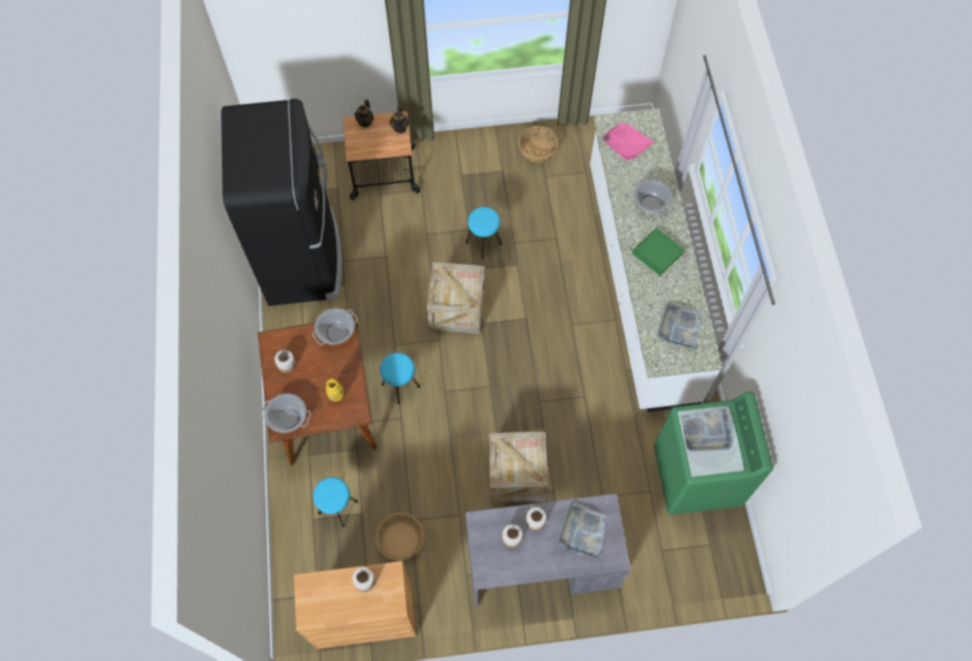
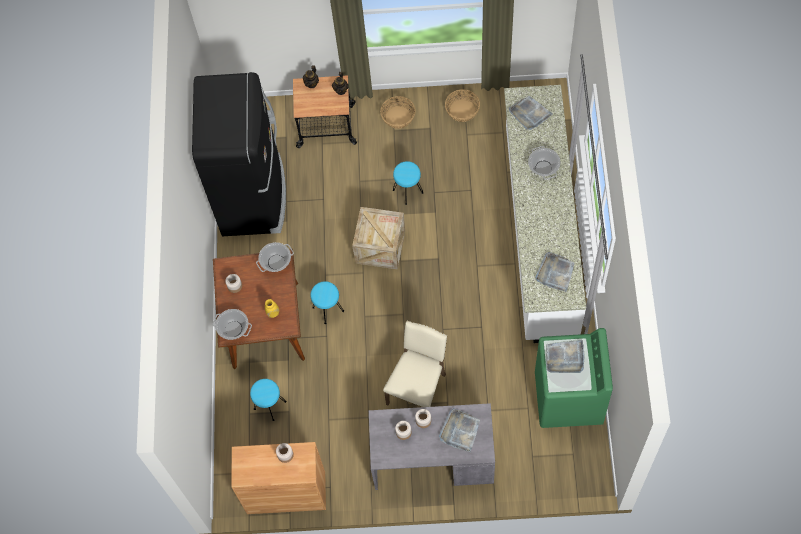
camera: 10 degrees right, 0 degrees up
(400, 540) = (319, 434): basket -> basket (398, 117)
(516, 475) = (418, 388): crate -> beige chair
(626, 142) = (529, 114): pink tray -> grey tray
(657, 253) = (544, 210): green tray -> none

